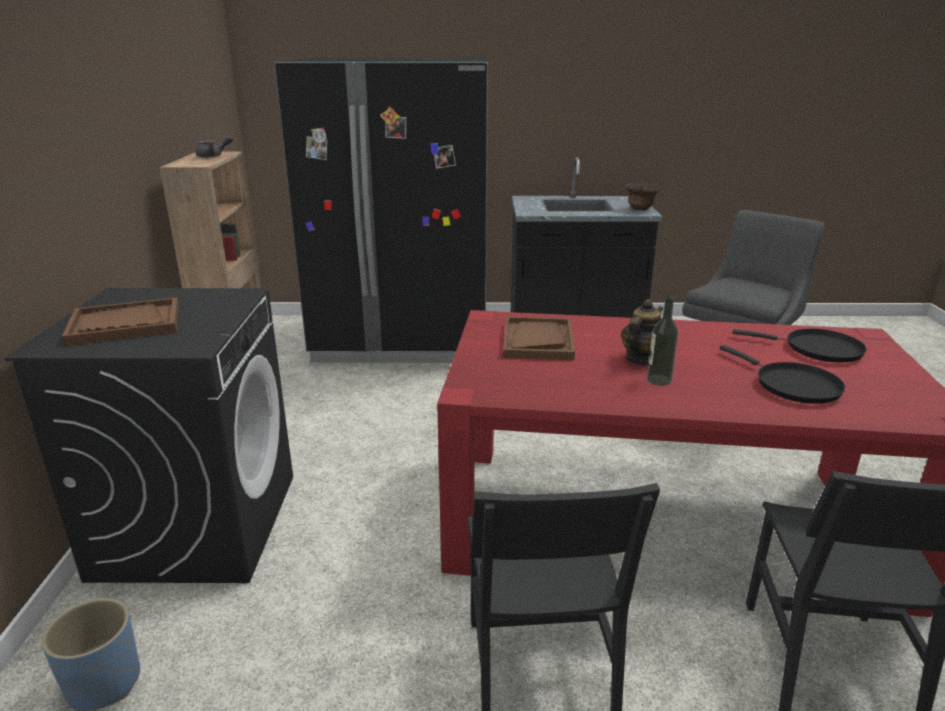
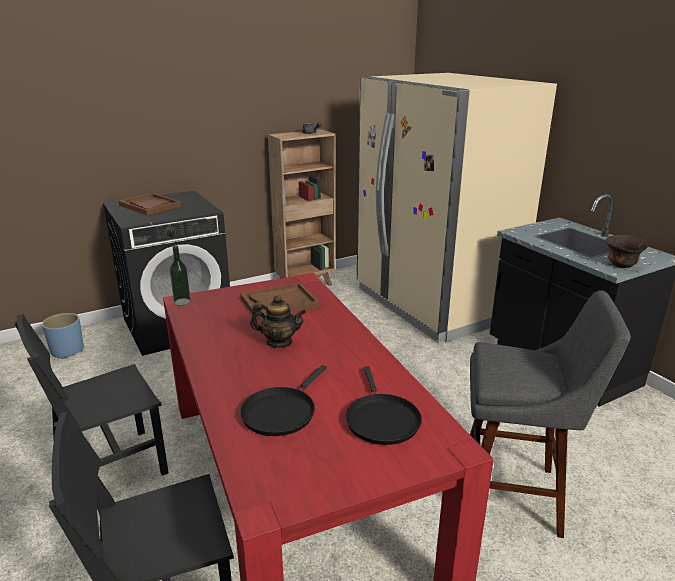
camera: 60 degrees right, 0 degrees up
(403, 339) = (434, 304): black fridge -> beige fridge
(659, 380) = (246, 354): bottle -> bottle (182, 302)

